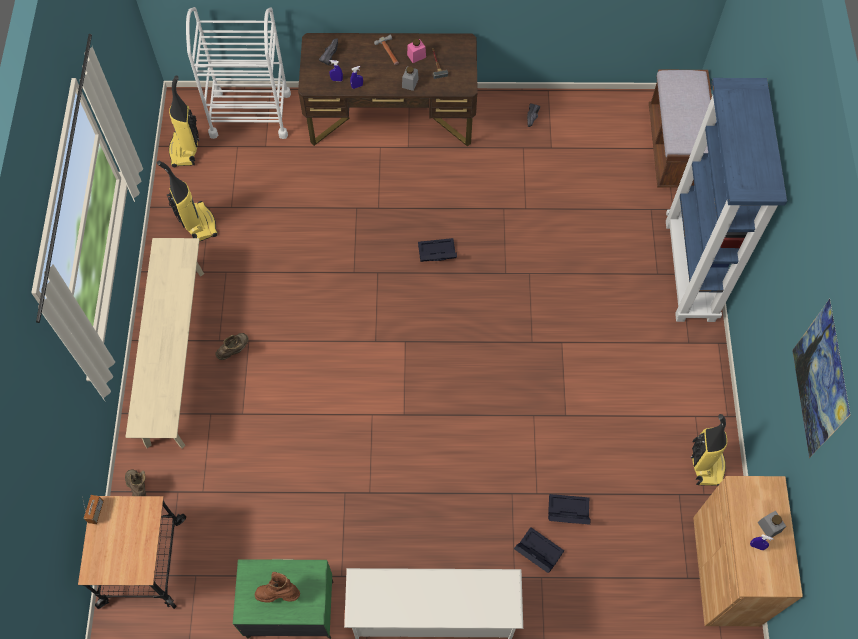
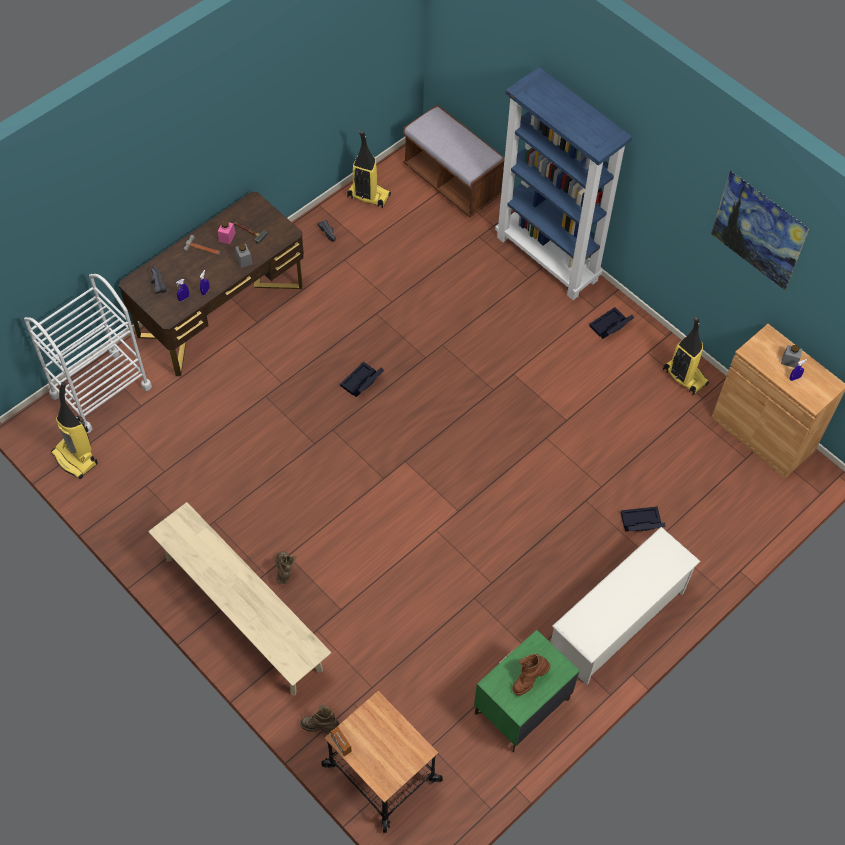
camera: 45 degrees left, 5 degrees down
(198, 223) = (150, 504): vacuum cleaner -> vacuum cleaner (368, 196)
(567, 512) = (632, 482): black storage box -> black storage box (610, 327)

